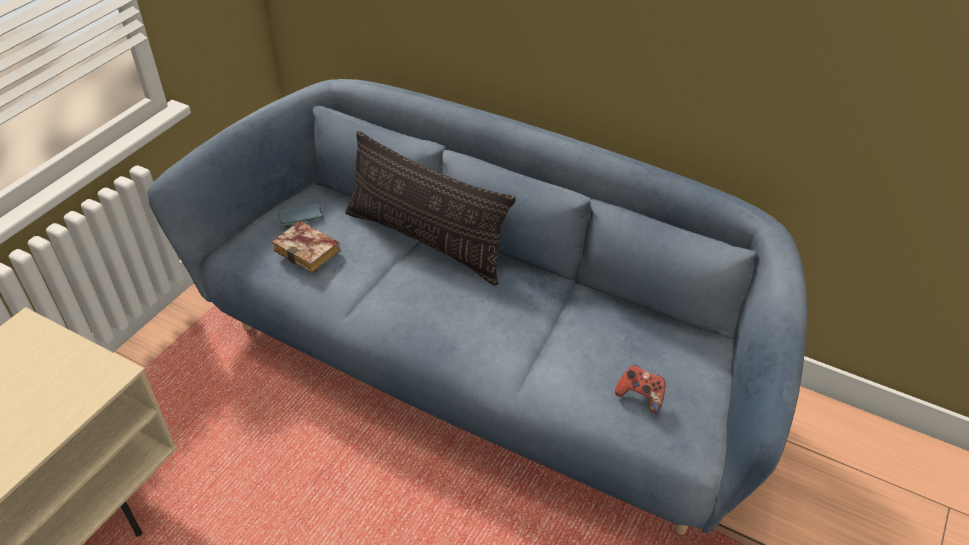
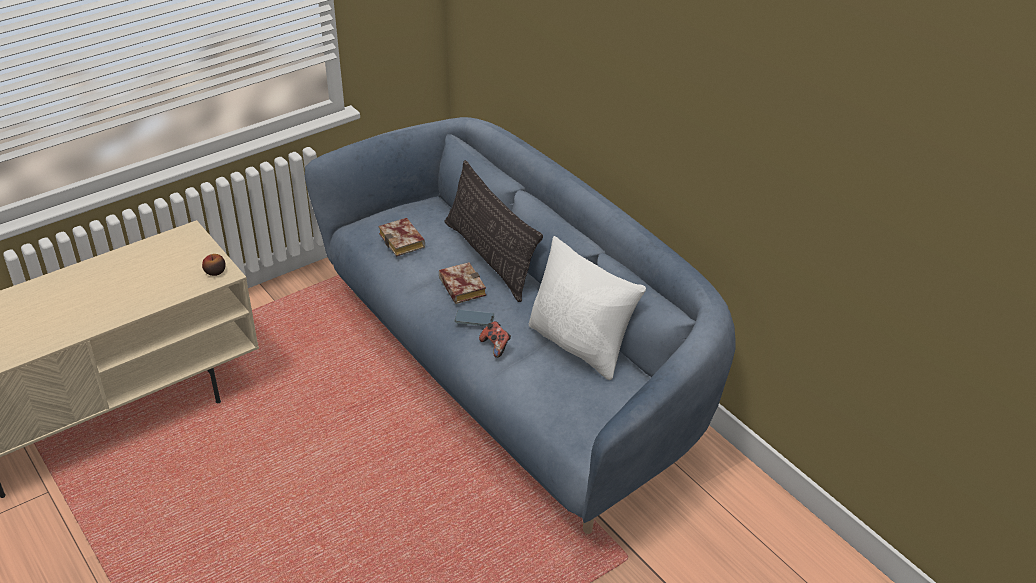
camera: 25 degrees right, 5 degrees down
(93, 376) = (215, 272): none -> apple
(301, 217) = (412, 216): phone -> phone (474, 320)
(414, 288) = (460, 286): none -> book
(600, 317) = (581, 346): none -> white pillow
(640, 396) = (571, 405): game controller -> game controller (496, 346)

